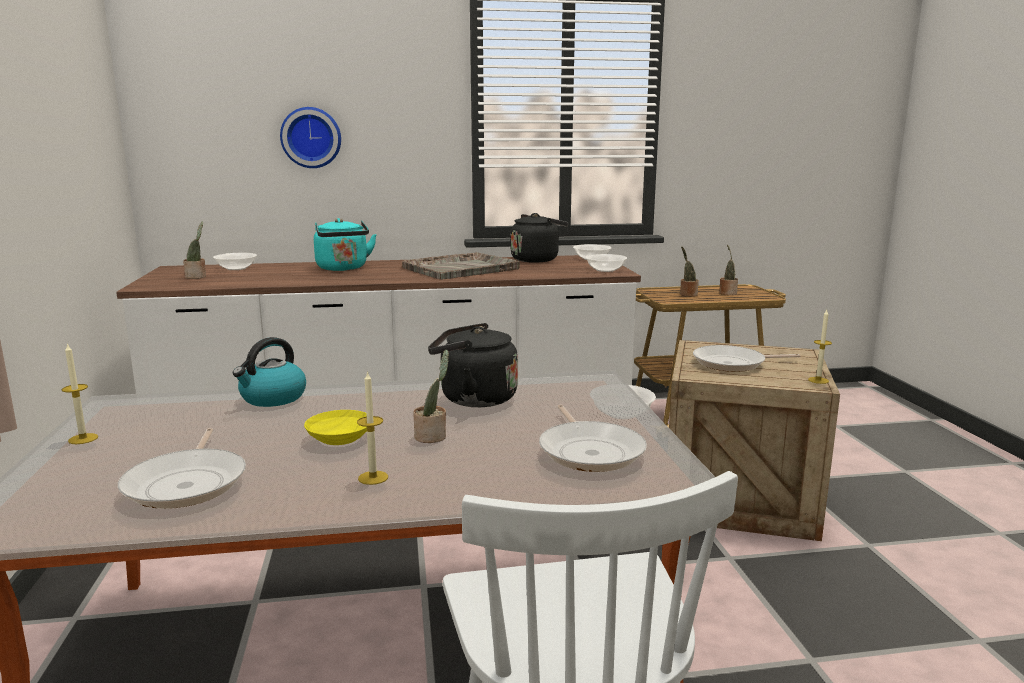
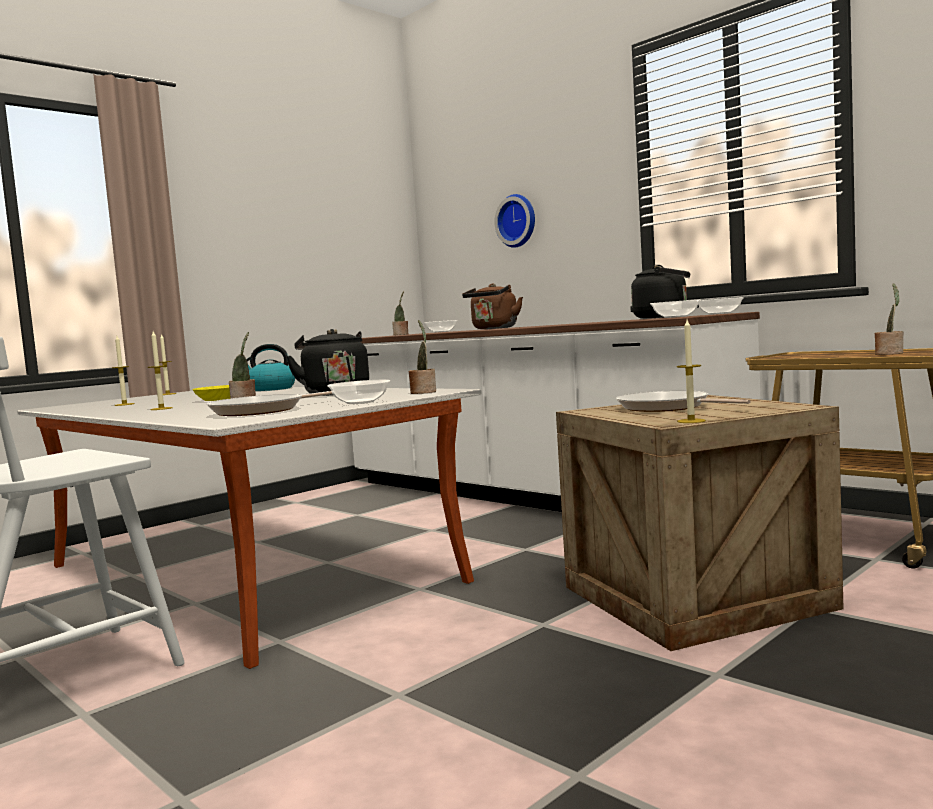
camera: 55 degrees right, 10 degrees down
(188, 483) = (124, 404): frying pan -> candle
(343, 268) = (493, 328): turquoise kettle -> brown kettle
(462, 268) = (567, 324): grey tray -> none
(687, 294) = (826, 355): potted plant -> potted plant (423, 392)

